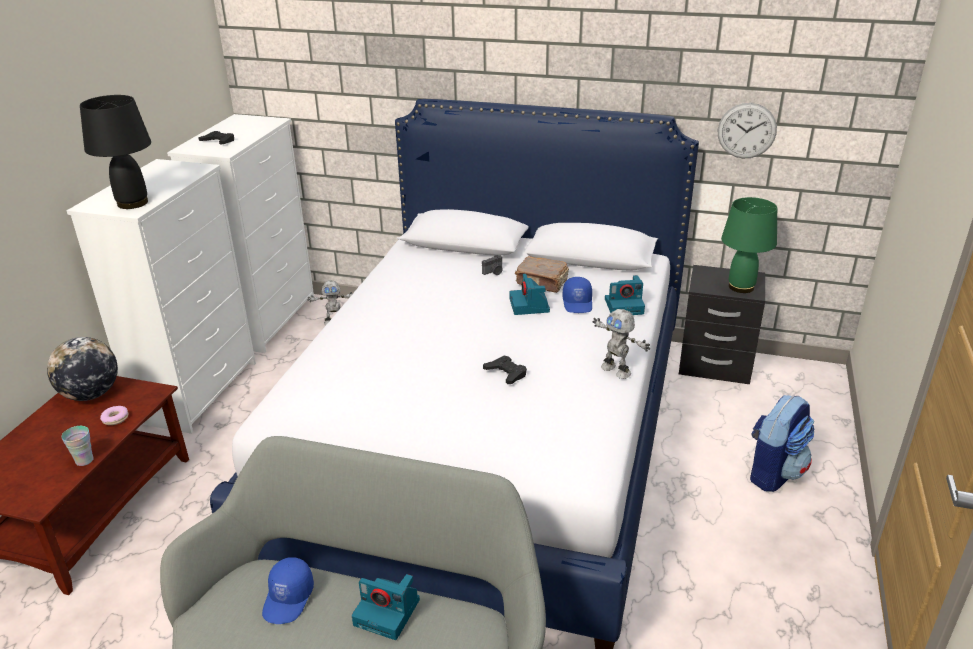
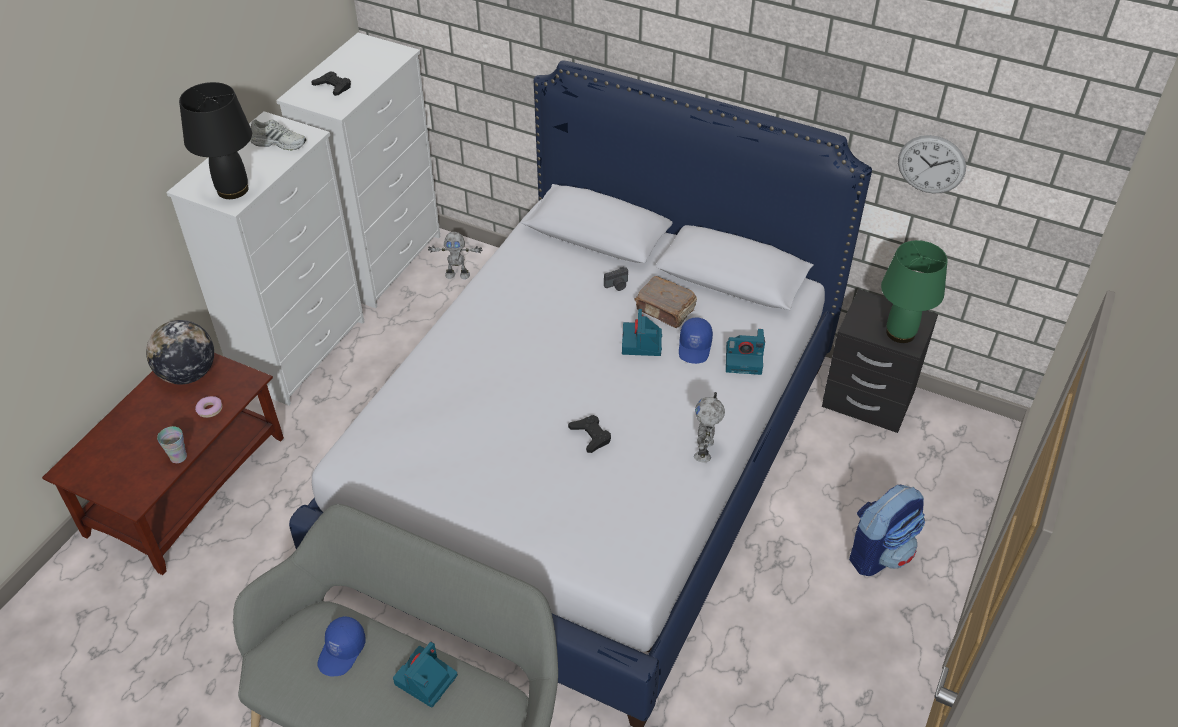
camera: 10 degrees right, 15 degrees up
(174, 174) = (280, 142): none -> white shoe
(388, 612) = (425, 681): camera -> camera turned 90 degrees clockwise
(616, 370) = (705, 450): toy robot -> toy robot turned 45 degrees clockwise

